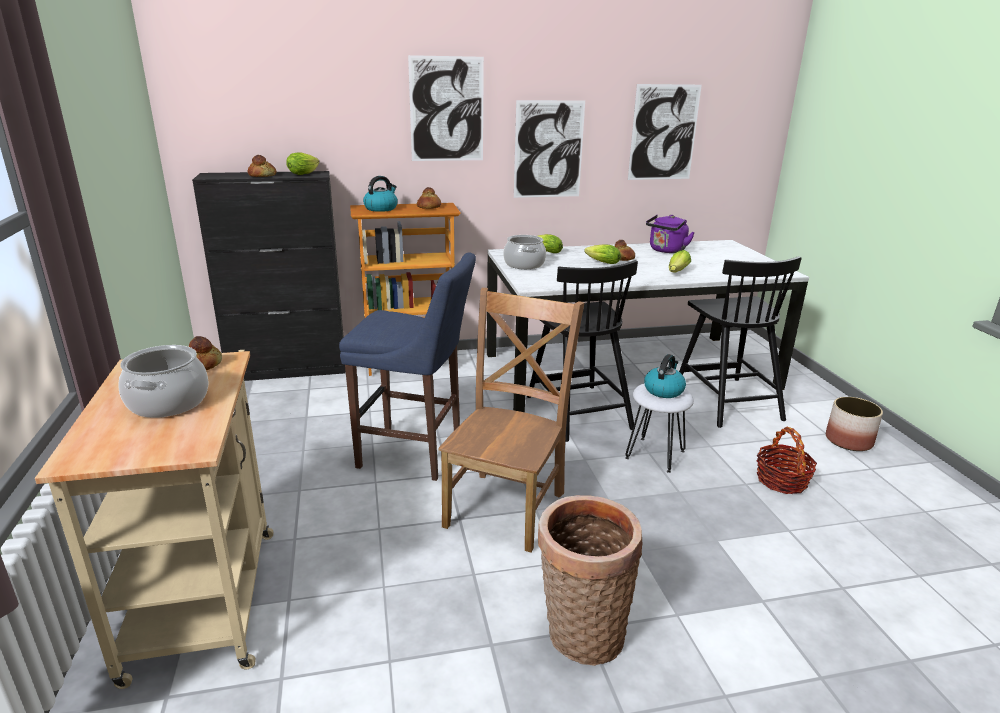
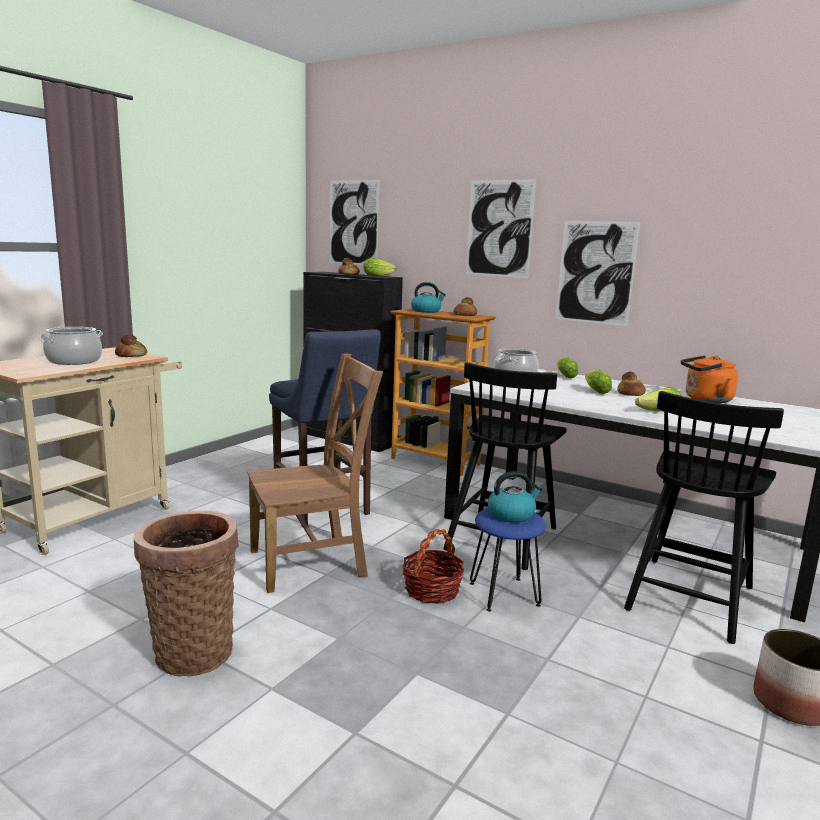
camera: 45 degrees right, 10 degrees down
(655, 454) = (505, 594): white stool -> blue stool
(663, 133) = (742, 262): picture -> picture (353, 223)
(666, 250) = (705, 400): purple kettle -> orange kettle
(781, 481) = (597, 680): basket -> basket (432, 590)

